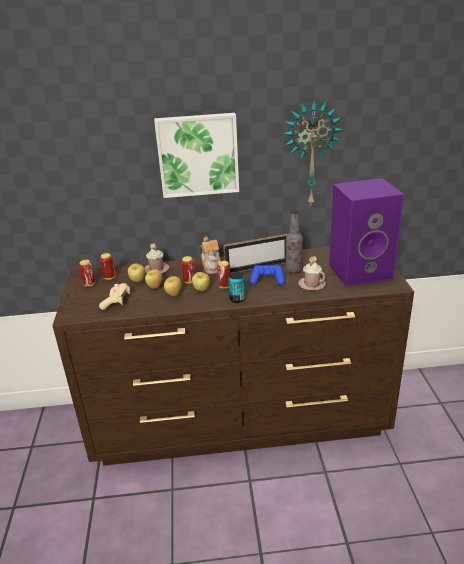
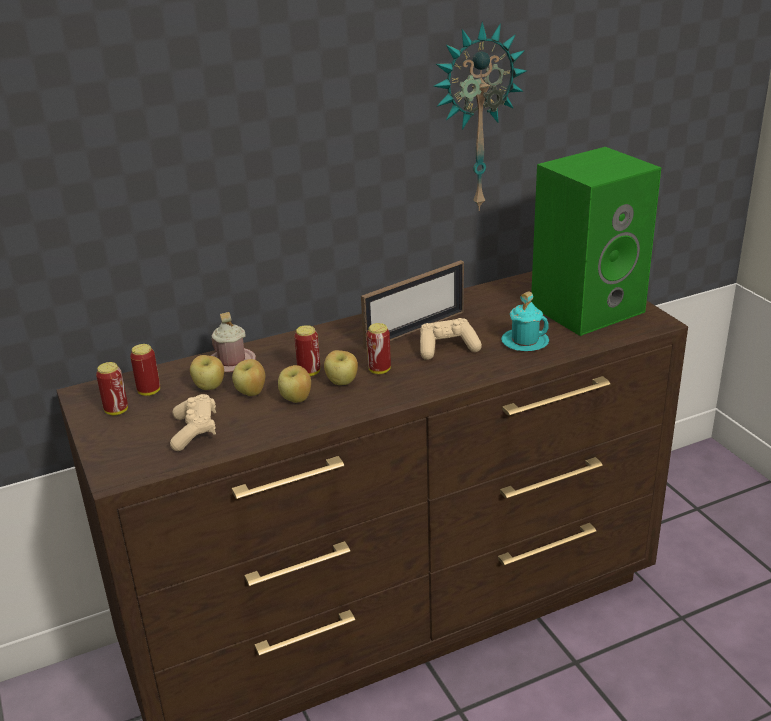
camera: 20 degrees left, 0 degrees up
(198, 155) = (289, 136): picture -> none
(212, 266) = (332, 340): teapot -> none
(237, 299) = (416, 387): can -> none
(267, 281) = (447, 348): blue game controller -> beige game controller
(293, 270) = (478, 323): bottle -> none
(312, 284) = (525, 342): pink mug -> turquoise mug
(361, 271) = (587, 307): purple speaker -> green speaker

